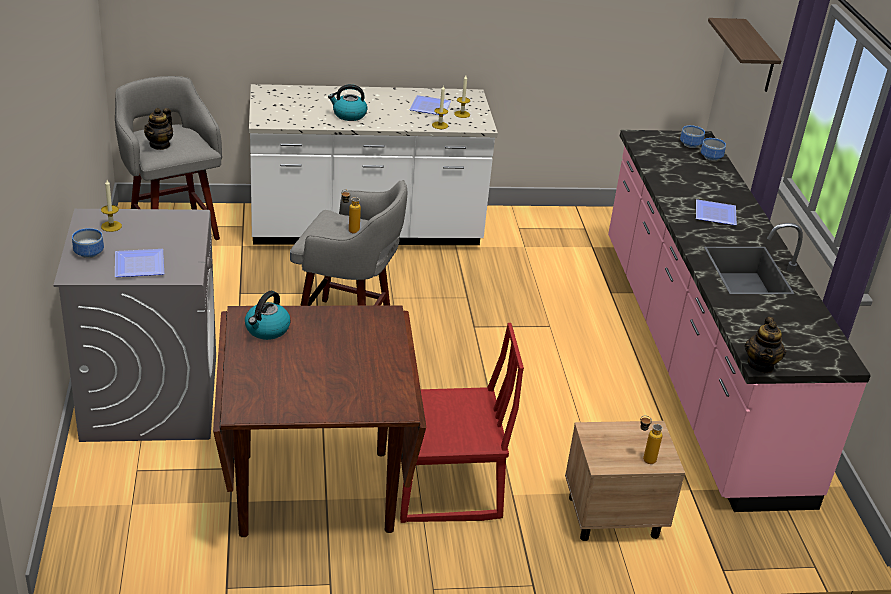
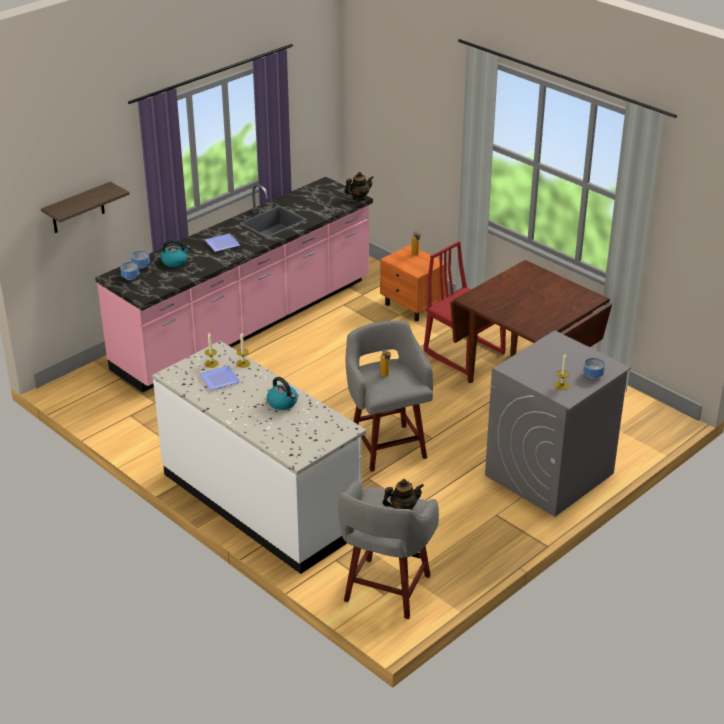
camera: 125 degrees left, 0 degrees up
(141, 266) = (573, 354): plate -> none
(267, 330) = (535, 321): kettle -> kettle (175, 261)
(611, 516) = (412, 306): beige nightstand -> orange nightstand

